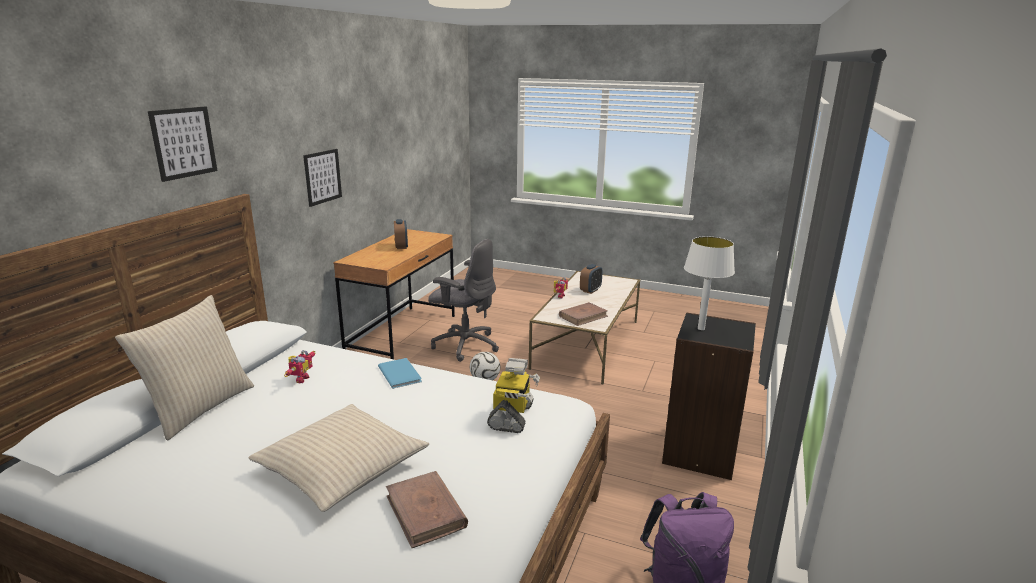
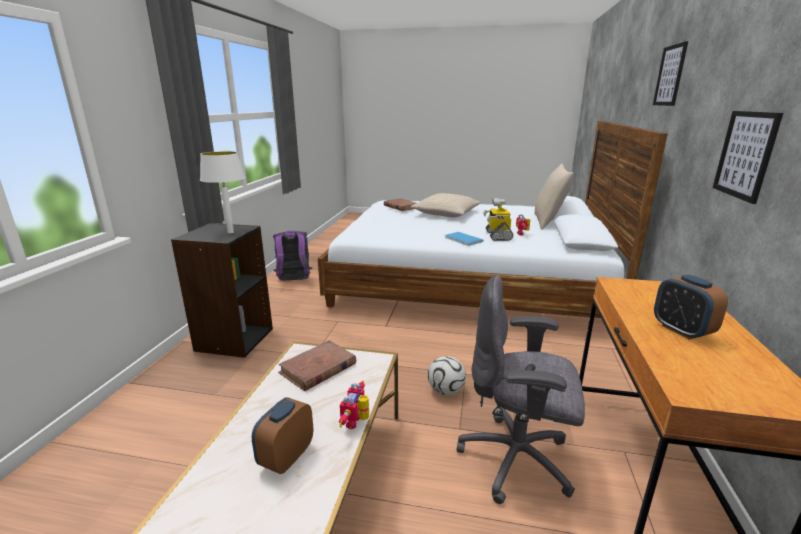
camera: 170 degrees right, 0 degrees up
(512, 416) = (378, 228): toy robot -> toy robot (497, 235)

